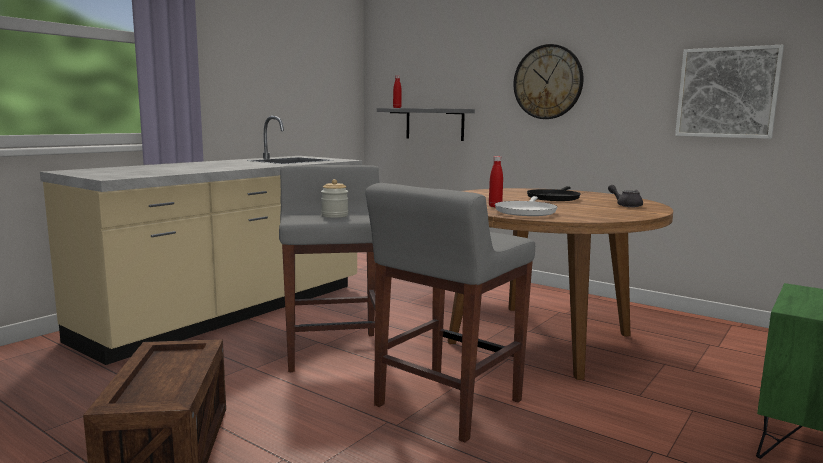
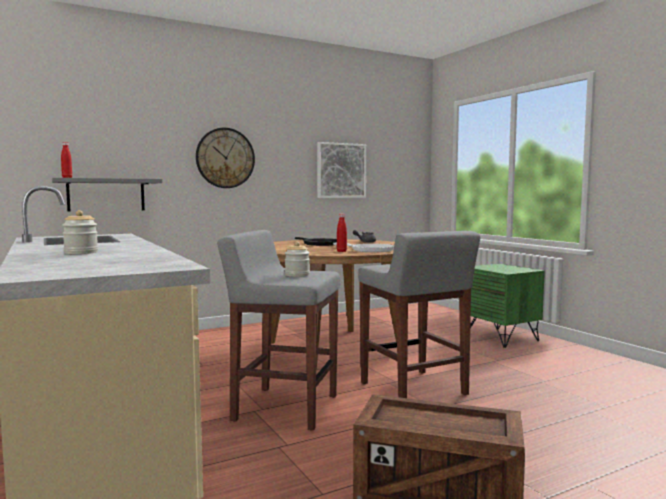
camera: 65 degrees left, 5 degrees down
(195, 166) = (81, 252): none -> jar

